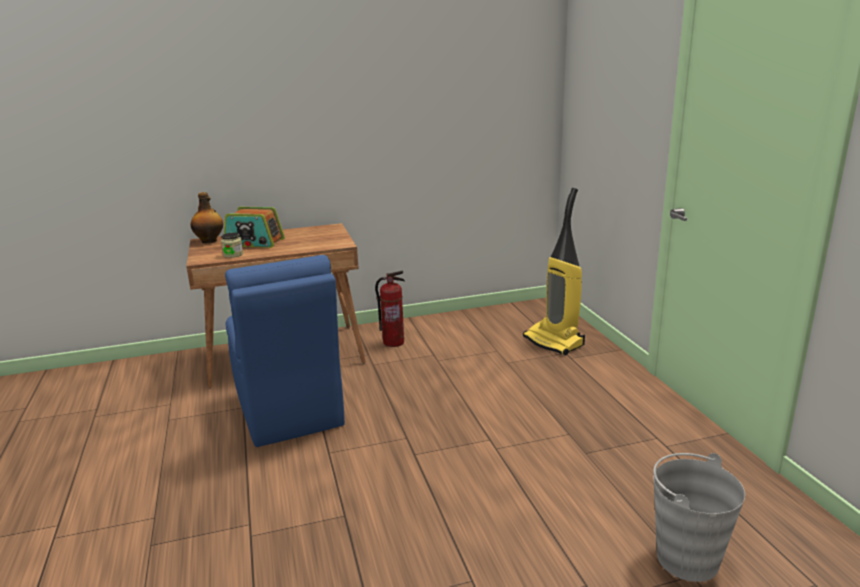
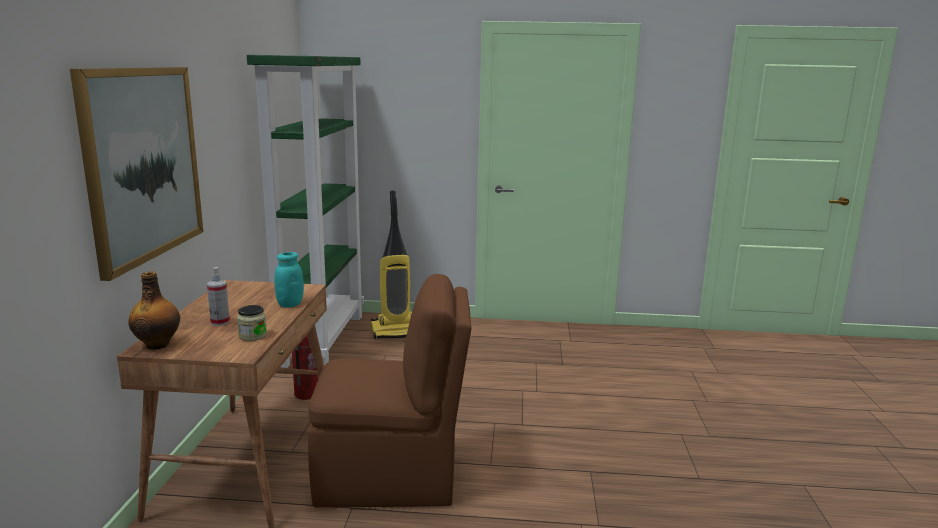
camera: 70 degrees left, 5 degrees down
(242, 122) = (143, 164): none -> picture
(254, 242) = (220, 322): radio -> spray bottle
(289, 411) = (391, 477): blue chair -> brown chair
(301, 248) = (290, 304): none -> turquoise jar
(496, 317) = (322, 339): none -> green bookcase
(686, 558) = (677, 368): grey bucket -> none

